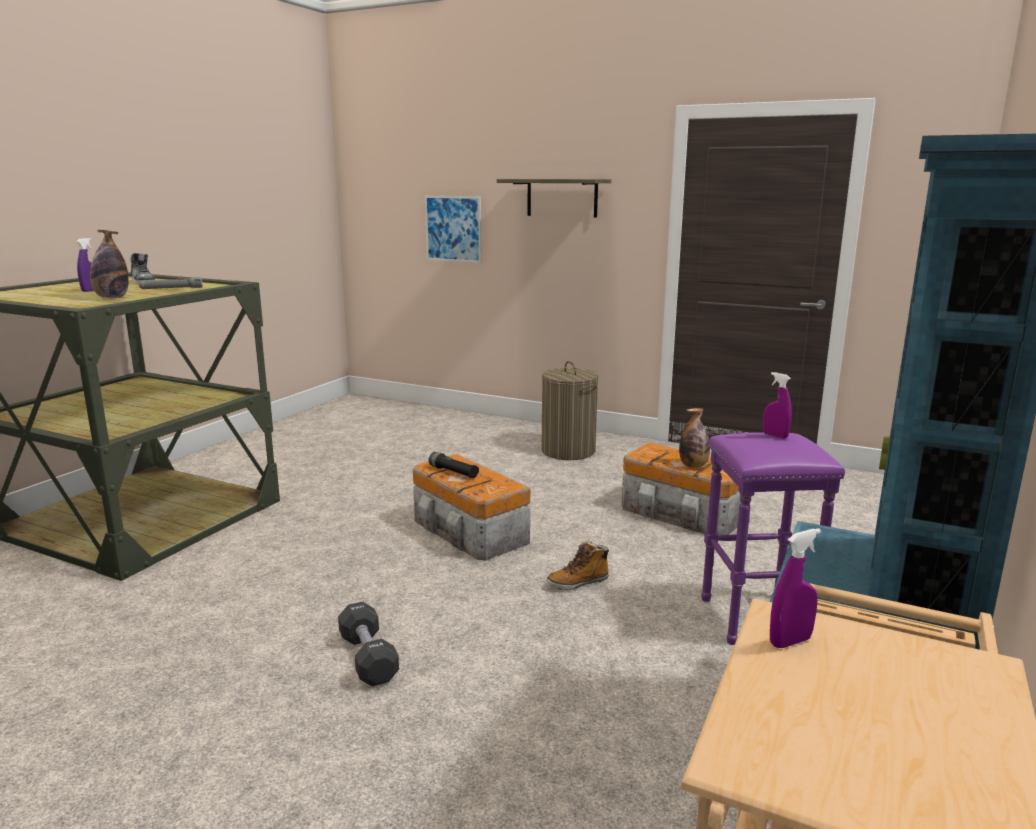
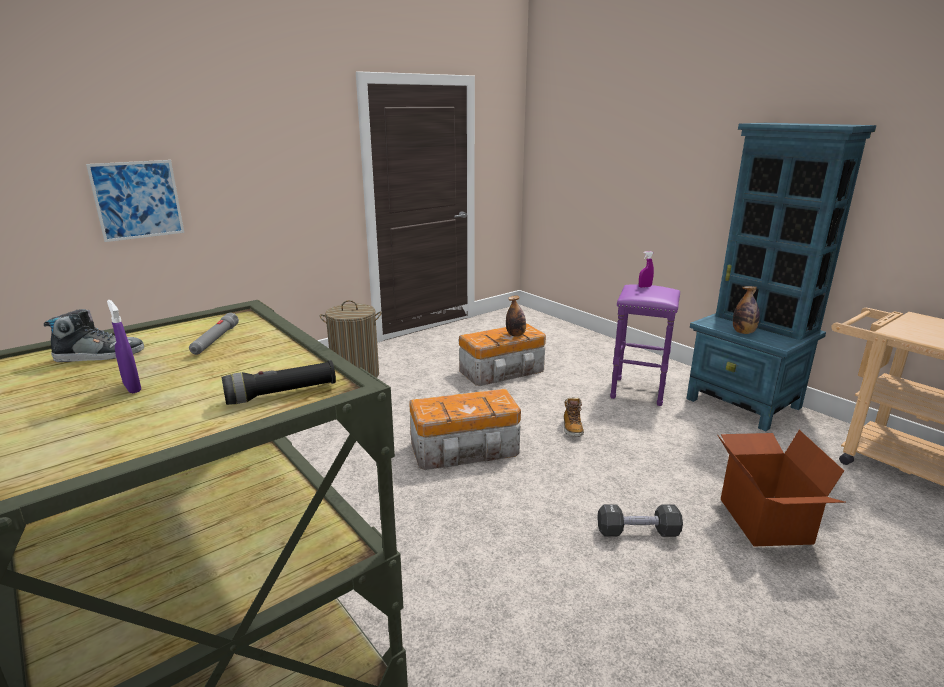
camera: 65 degrees left, 5 degrees up
(112, 297) = (252, 373): bottle -> bottle (743, 332)
(449, 766) = (763, 520): none -> cardboard box
(453, 472) = (455, 408): black flashlight -> black flashlight (282, 394)
(562, 198) = (267, 155): shelf -> none
(790, 641) = (914, 334): purple spray bottle -> none

